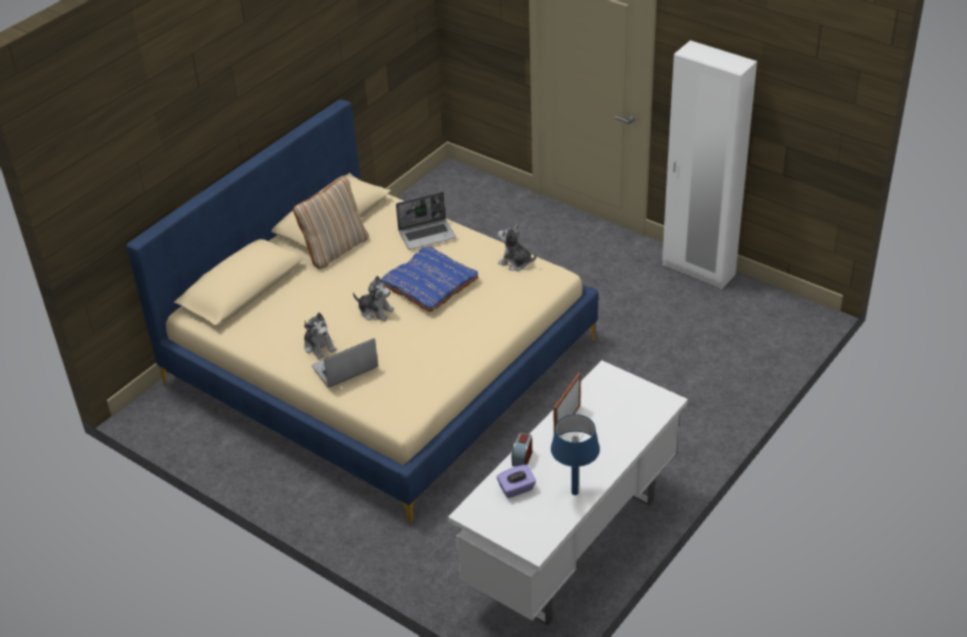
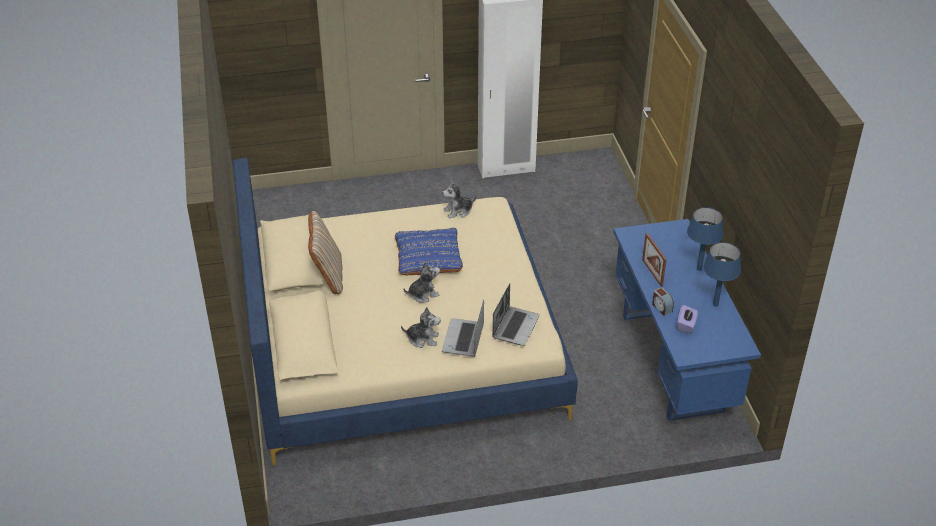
camera: 50 degrees left, 0 degrees up
(427, 234) = (375, 228): laptop -> laptop (515, 326)
(573, 545) = (672, 362): white desk -> blue desk
(616, 450) = (699, 269): none -> blue table lamp

